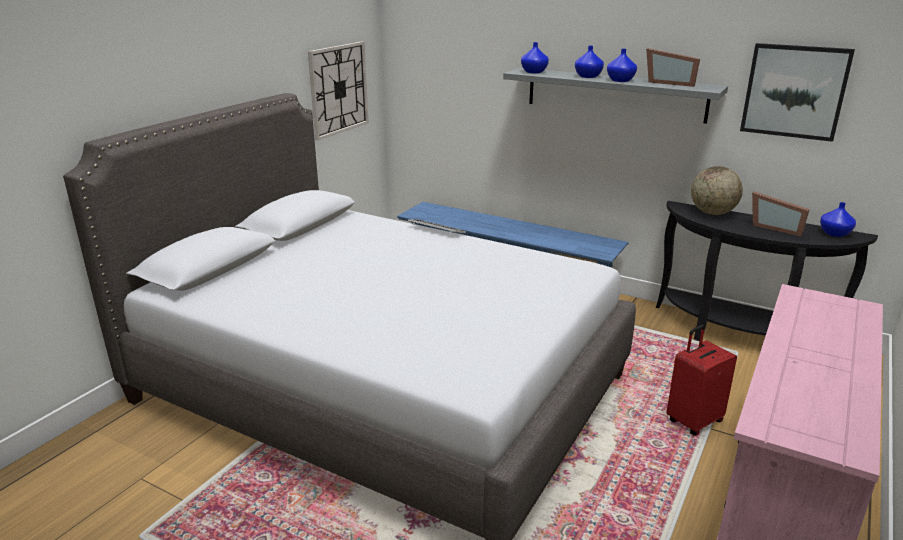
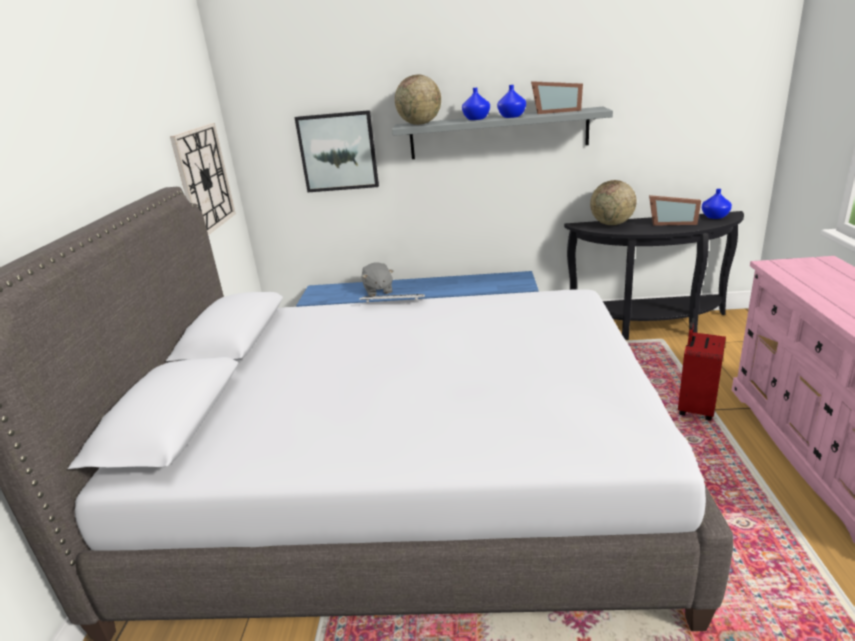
camera: 25 degrees left, 0 degrees up
(472, 222) = (378, 291): none -> grey plush toy
(534, 72) = (420, 124): blue vase -> globe
(794, 91) = (660, 101): picture -> picture (338, 152)

